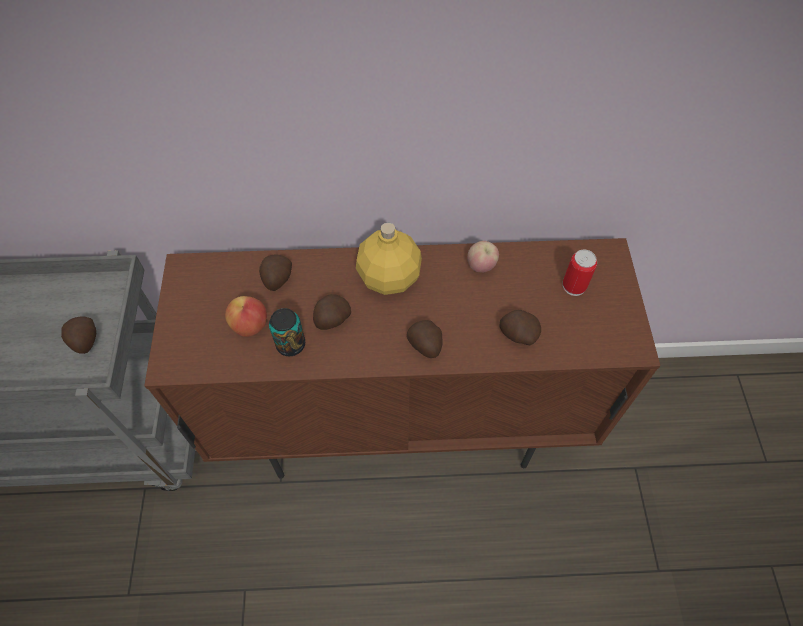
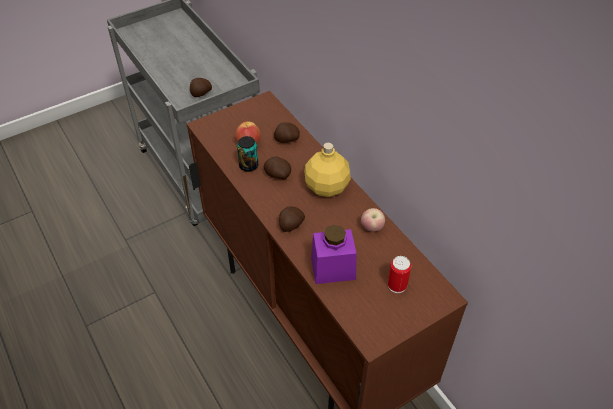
camera: 60 degrees right, 10 degrees down
(517, 334) = (333, 268): potato -> purple jar

